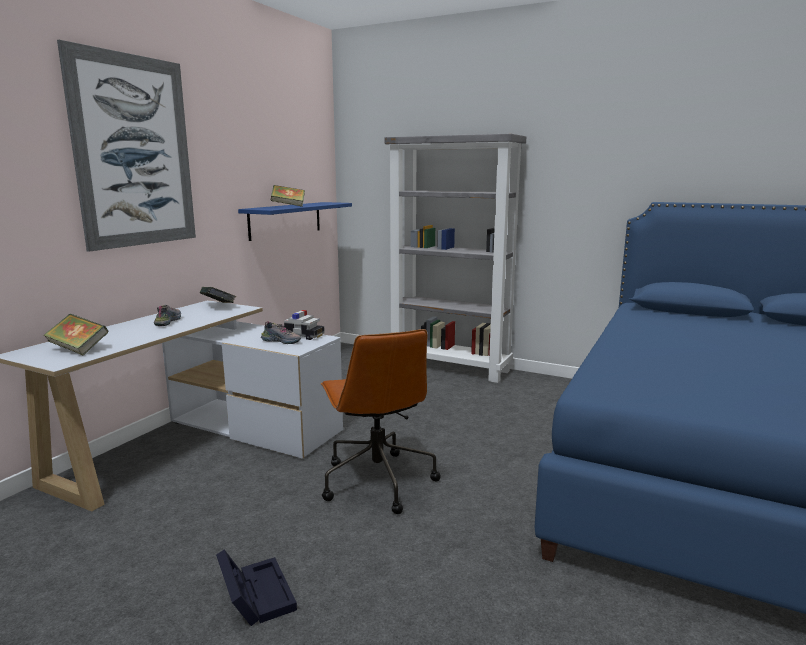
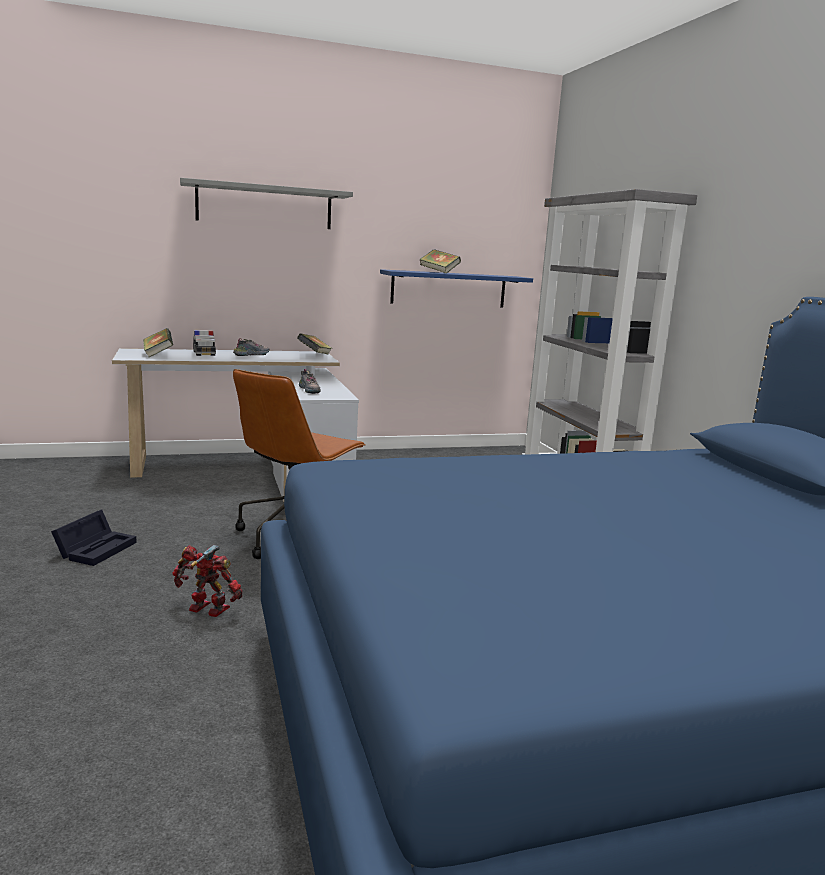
camera: 45 degrees right, 0 degrees up
(134, 152) = (264, 206): picture -> grey shelf
(303, 335) = (336, 391): toy car -> toy car (204, 353)
(471, 574) = (207, 610): none -> toy robot

